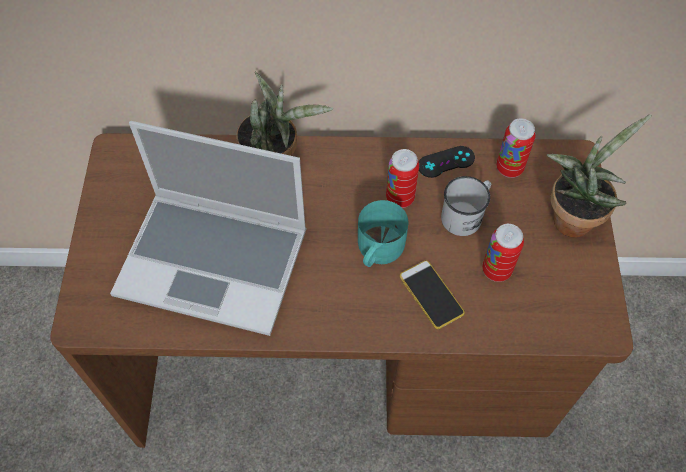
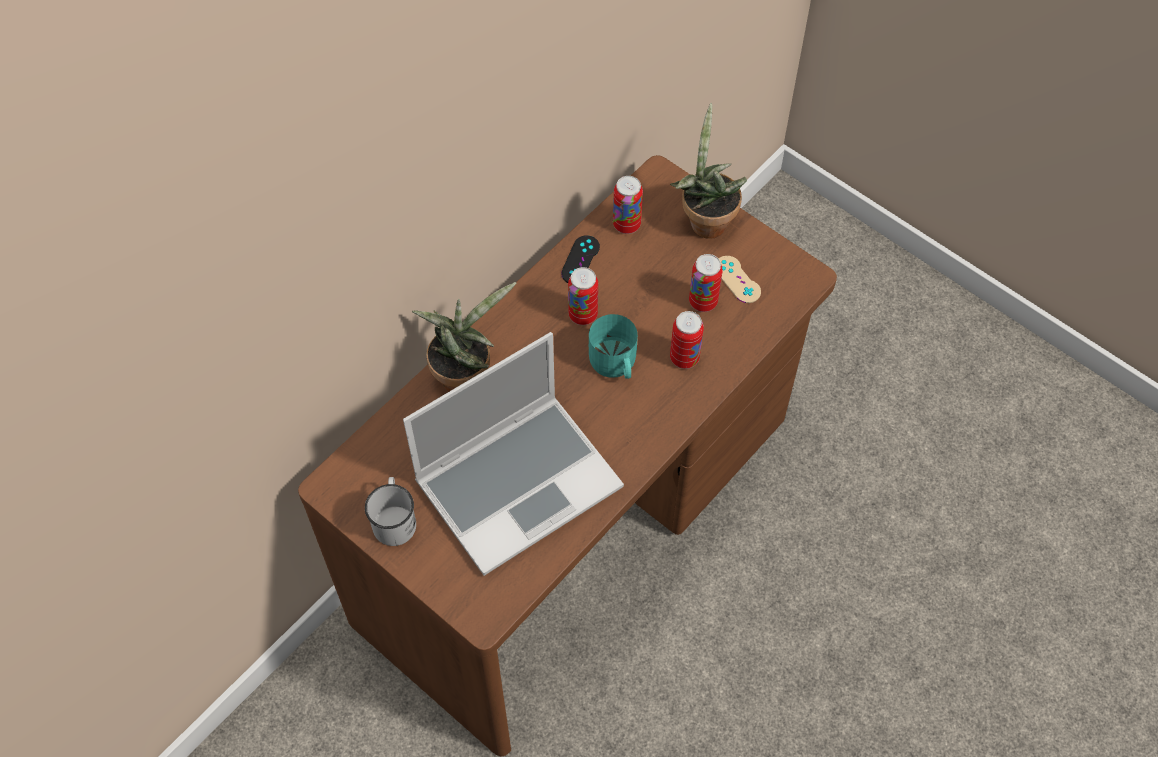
camera: 50 degrees left, 0 degrees up
(431, 294) = (684, 358): phone -> can
(466, 215) = (639, 284): white mug -> white mug (394, 519)
(543, 279) = (737, 279): none -> beige game controller

